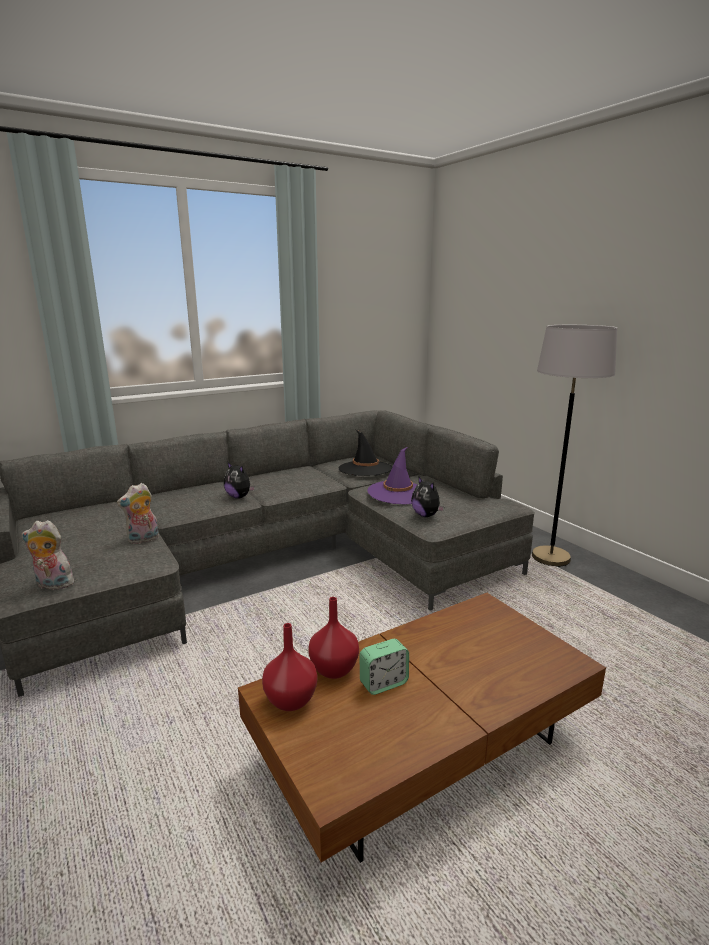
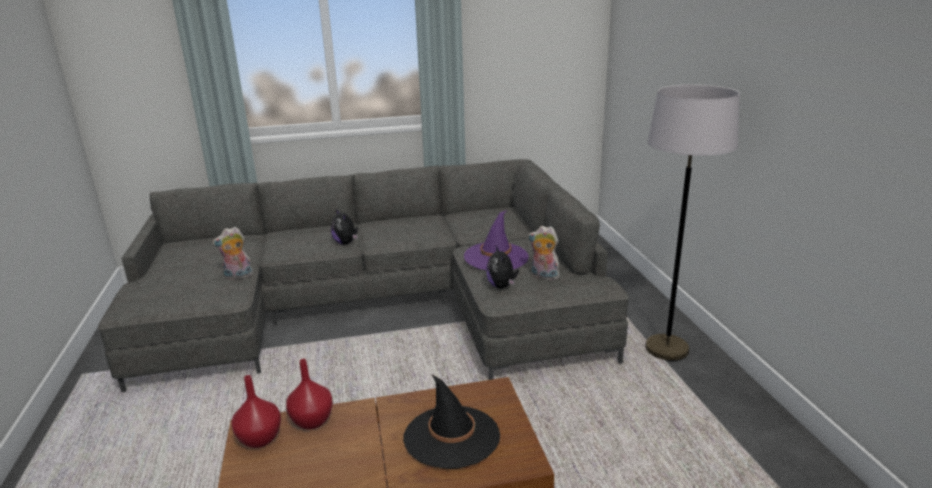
camera: 20 degrees right, 5 degrees up
(52, 585) = (146, 308): plush toy -> plush toy (543, 276)
(365, 469) = (489, 224): black hat -> black hat (451, 436)
(383, 683) = (341, 442): alarm clock -> none

